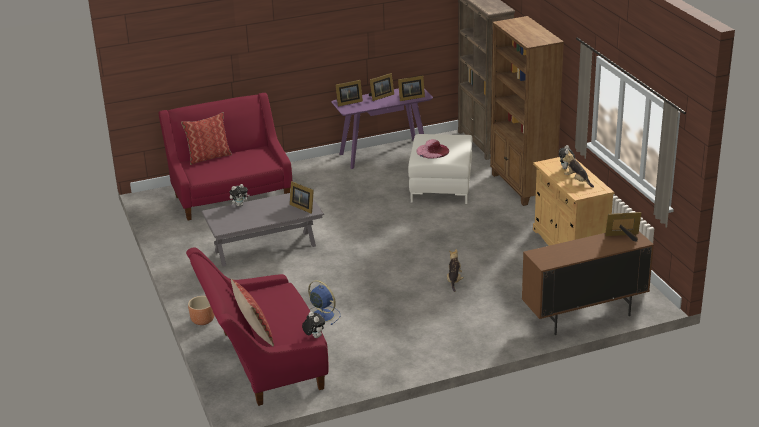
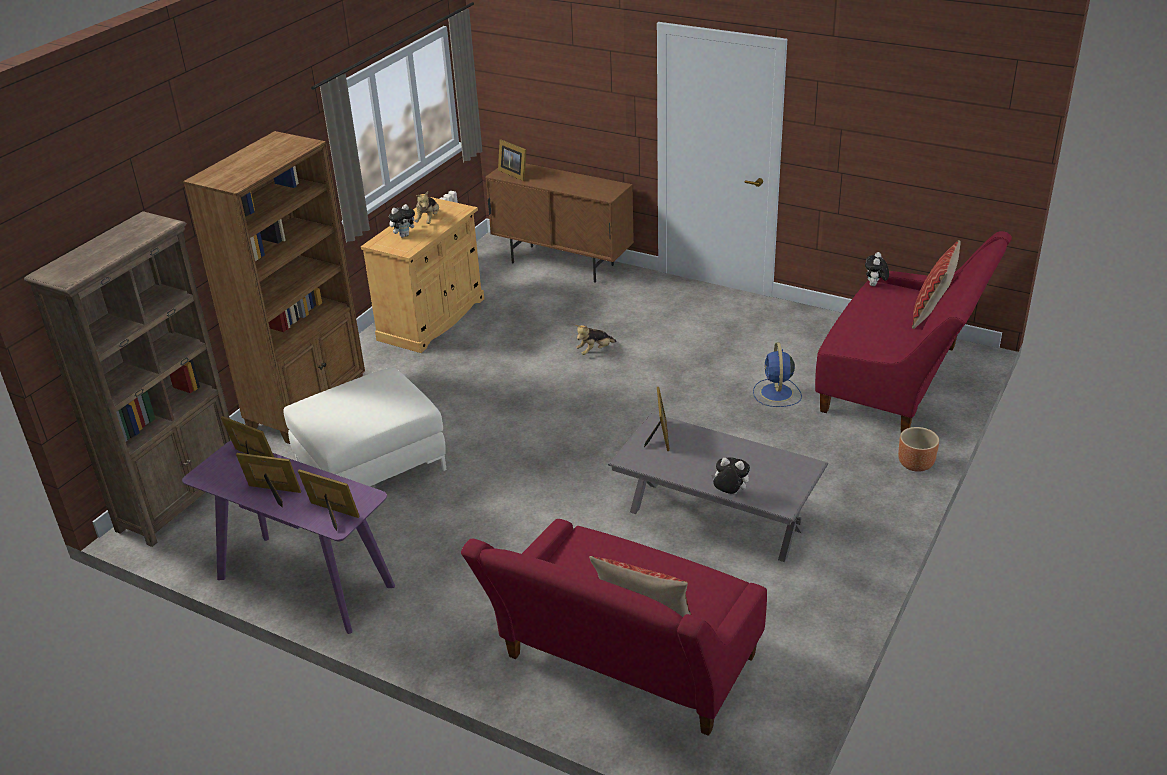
camera: 130 degrees left, 5 degrees up
(432, 151) = (385, 401): pink hat -> none

